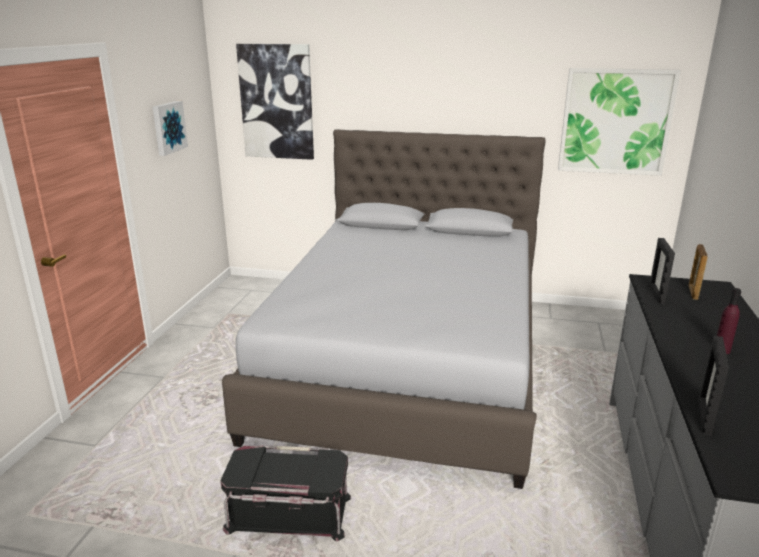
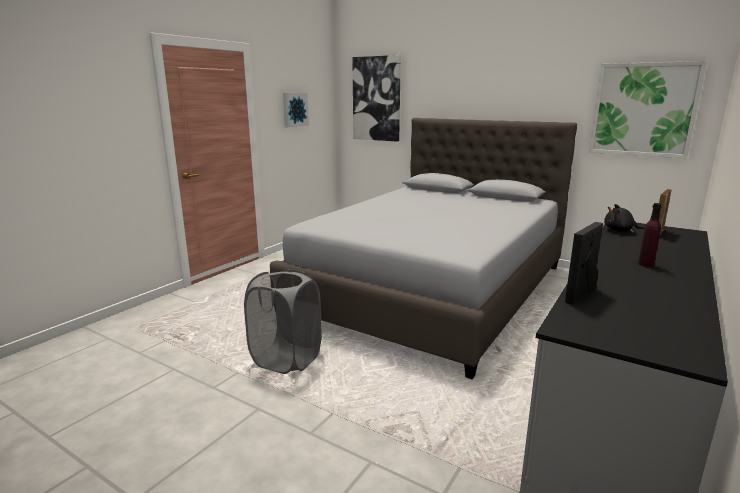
camera: 20 degrees right, 5 degrees down
(288, 515) = (286, 359): black storage box -> grey laundry basket
(657, 295) = (620, 231): picture frame -> black plush toy

